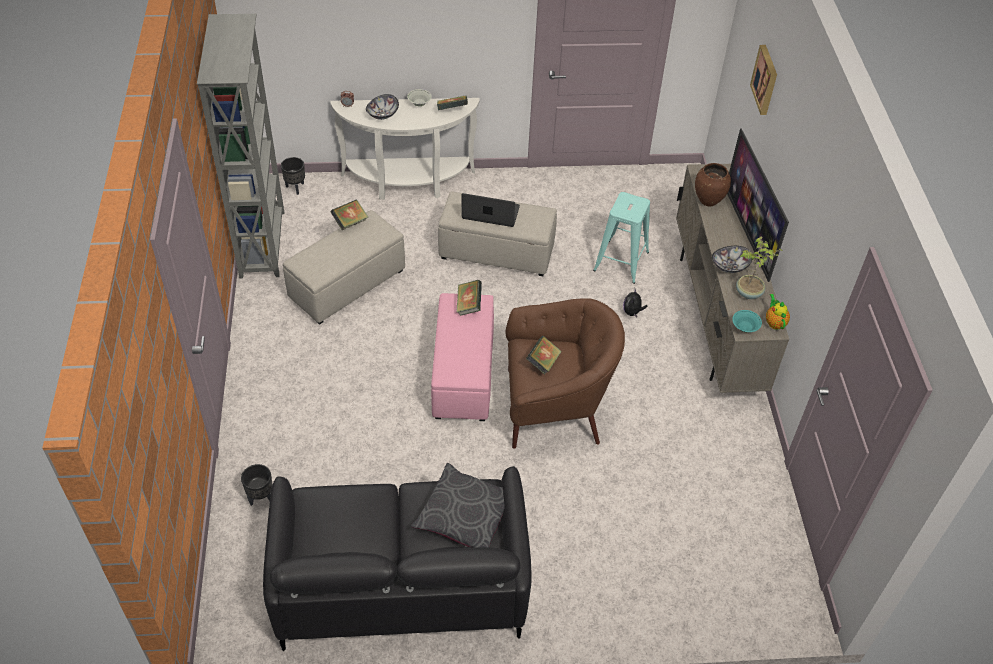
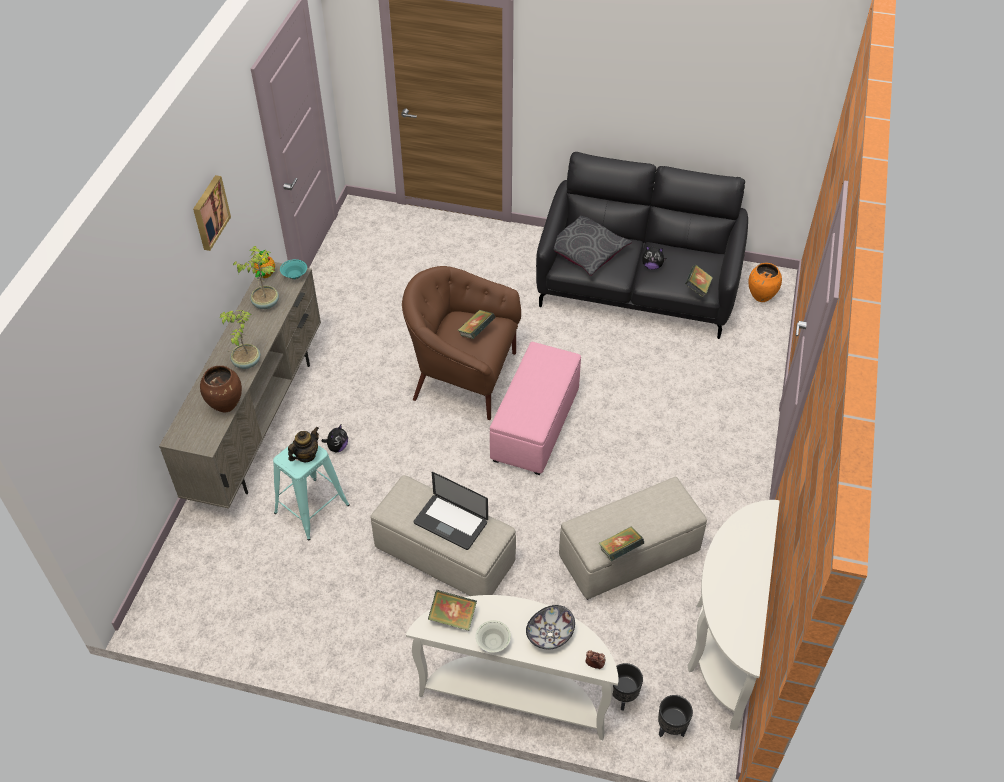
camera: 160 degrees left, 0 degrees up
(241, 602) = (761, 297): none -> orange vase
(261, 497) = (741, 363): black planter -> black planter (623, 697)
(263, 243) = (722, 641): grey bookcase -> white console table
(380, 517) = (652, 266): none -> plush toy
(468, 305) = (519, 417): book -> book (697, 288)
(625, 207) = (306, 455): none -> teapot
(721, 236) = (246, 363): none -> potted plant
(729, 266) = (262, 331): bowl -> none
(748, 234) = (216, 359): television -> none
(766, 79) = (127, 339): picture -> picture (209, 212)

